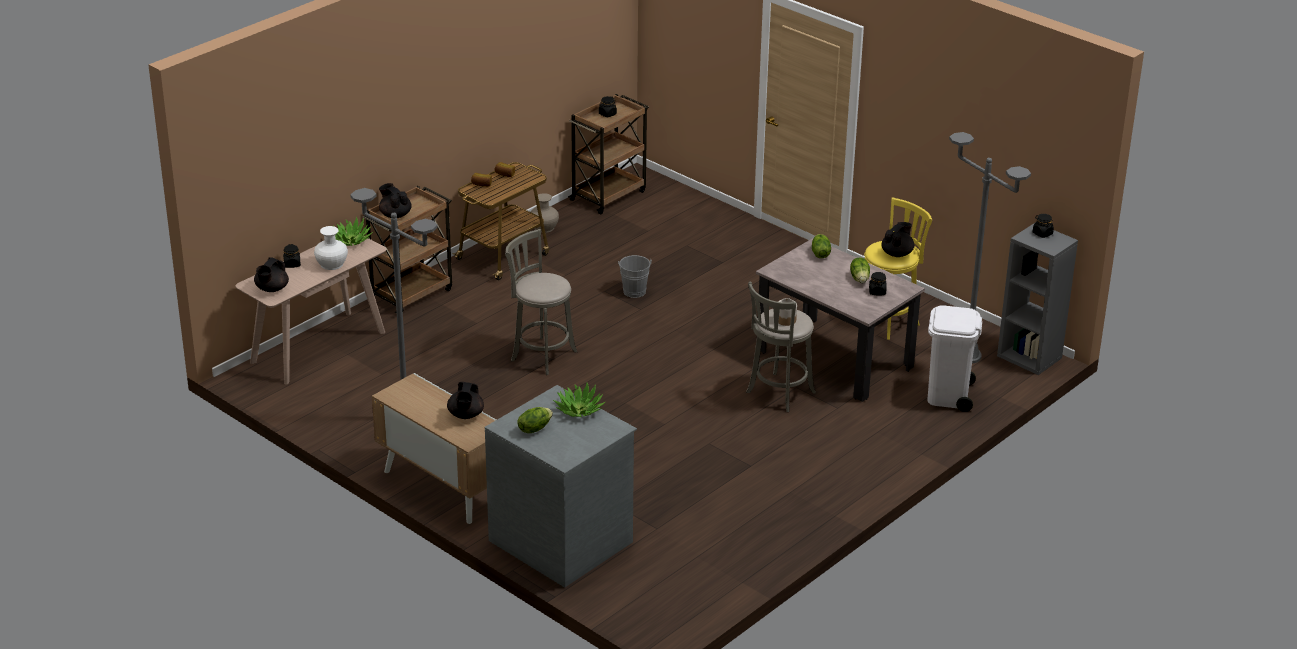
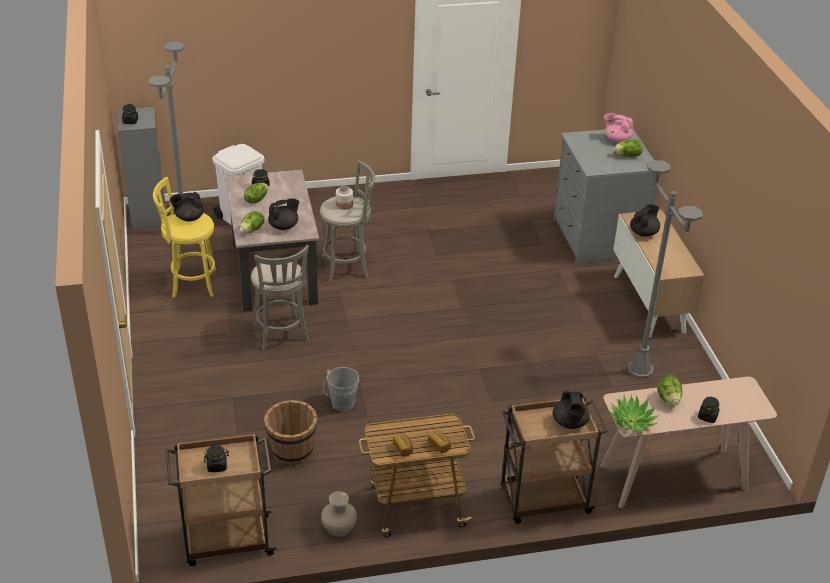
camera: 145 degrees left, 5 degrees up
(271, 289) = (742, 395): black teapot -> black teapot (284, 226)
(331, 264) = (668, 399): white vase -> lettuce
(541, 355) = (484, 377): grey stool -> grey stool (281, 335)
(566, 446) = (617, 139): none -> pink teapot
(579, 409) = (587, 155): potted plant -> none
(631, 250) = (292, 451): none -> brown bucket

